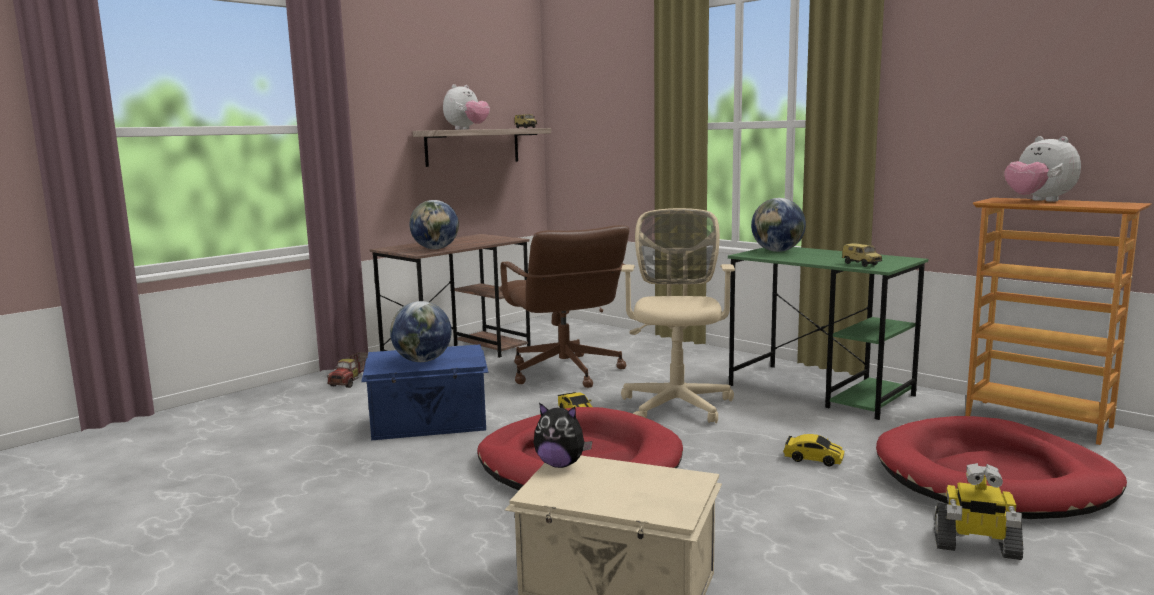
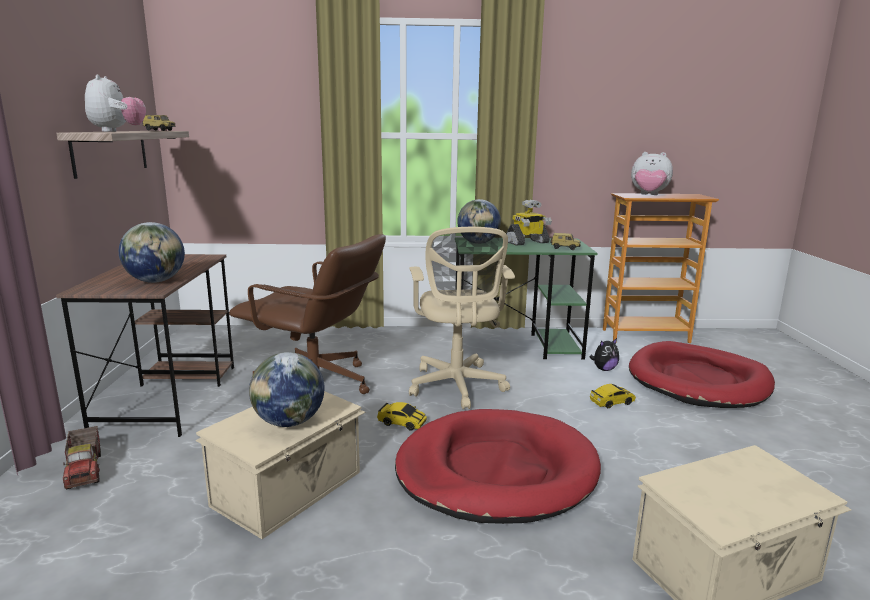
camera: 45 degrees left, 5 degrees up
(430, 423) = (290, 489): blue storage box -> beige storage box
(561, 464) = (670, 487): plush toy -> plush toy (604, 369)
(676, 404) = (457, 387): beige office chair -> beige office chair turned 150 degrees counterclockwise
(975, 546) = (776, 431): toy robot -> toy robot (527, 242)

